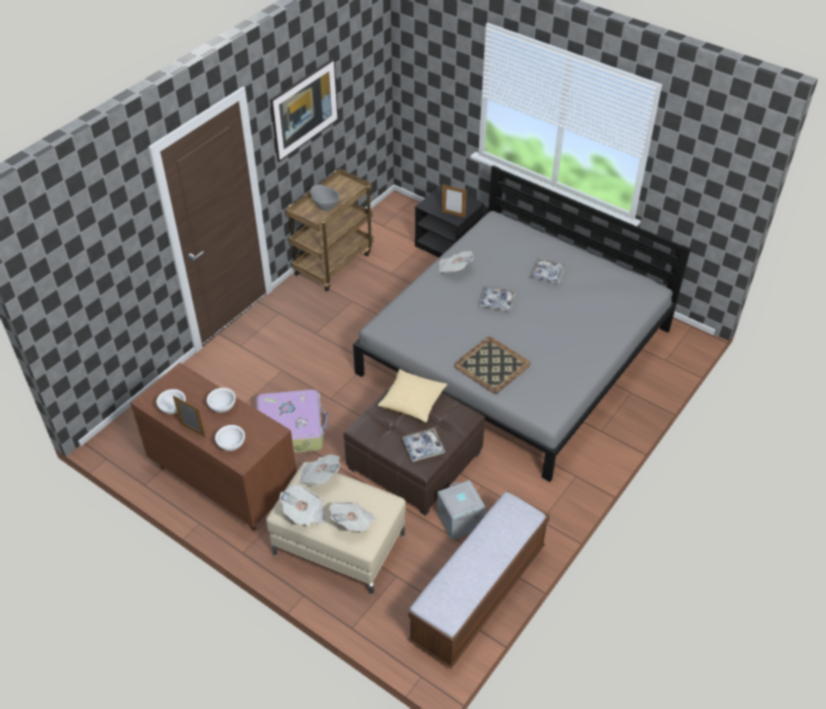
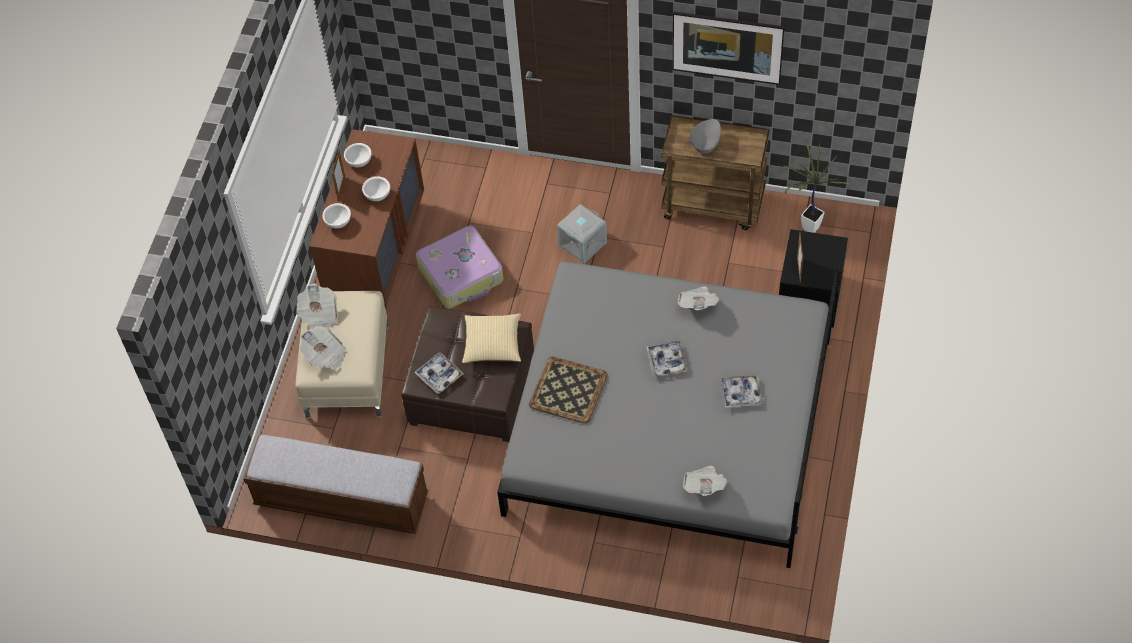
camera: 70 degrees right, 10 degrees up
(319, 476) = (365, 309): newspaper -> newspaper (704, 486)
(390, 226) = (807, 229): none -> potted plant
(459, 520) = (418, 454): grey storage box -> grey storage box (582, 243)

